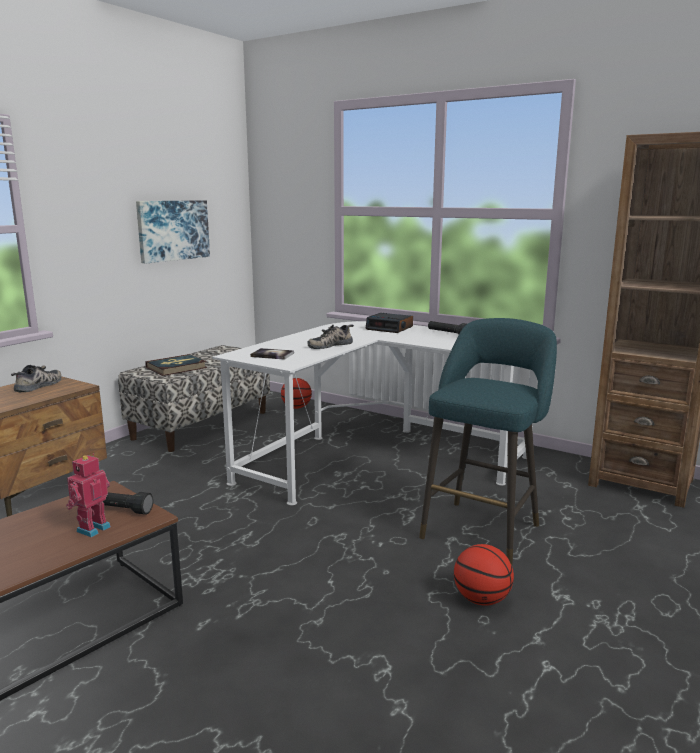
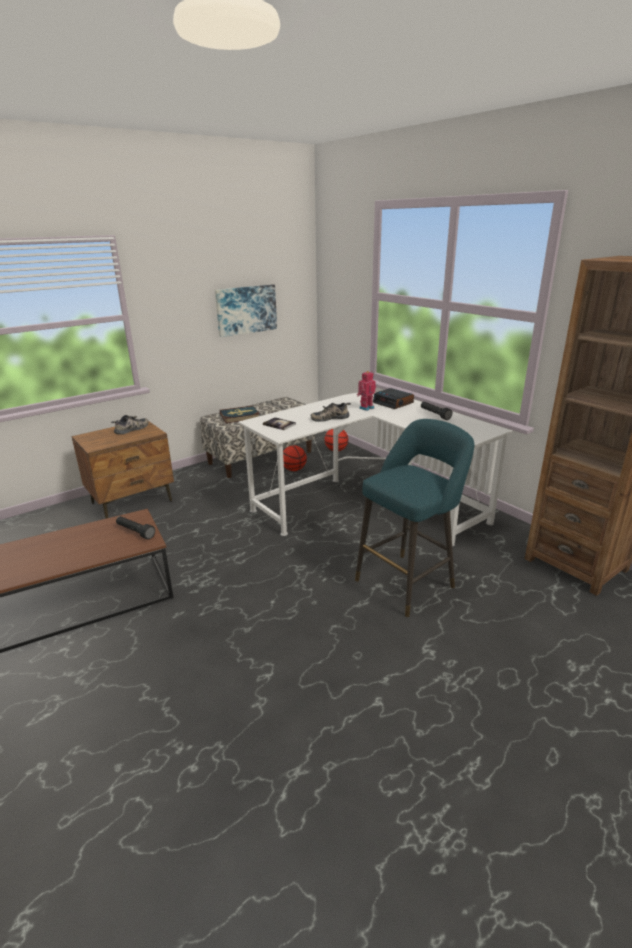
camera: 20 degrees right, 10 degrees up
(92, 528) = (113, 544): toy robot -> toy robot (366, 408)
(481, 599) = (366, 639): basketball -> basketball (294, 469)

